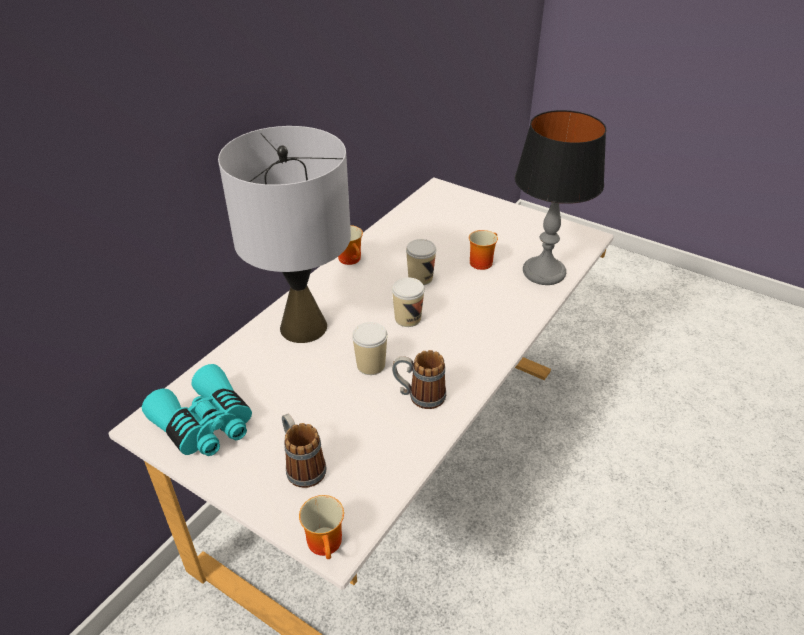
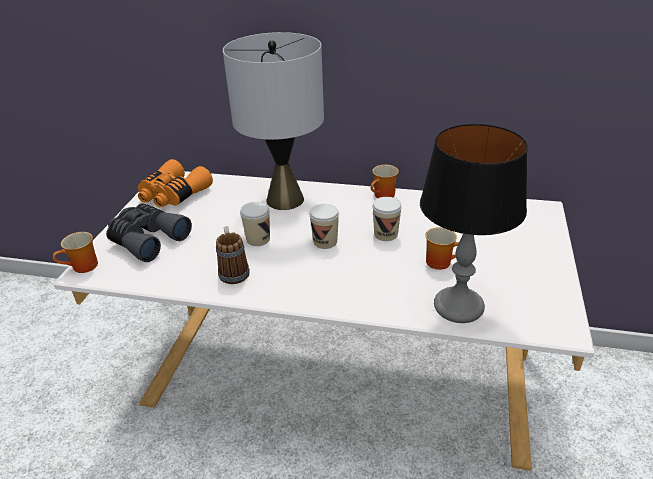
camera: 70 degrees right, 5 degrees down
(205, 425) = (173, 195): turquoise binoculars -> orange binoculars
(302, 466) = (147, 239): mug -> grey binoculars

